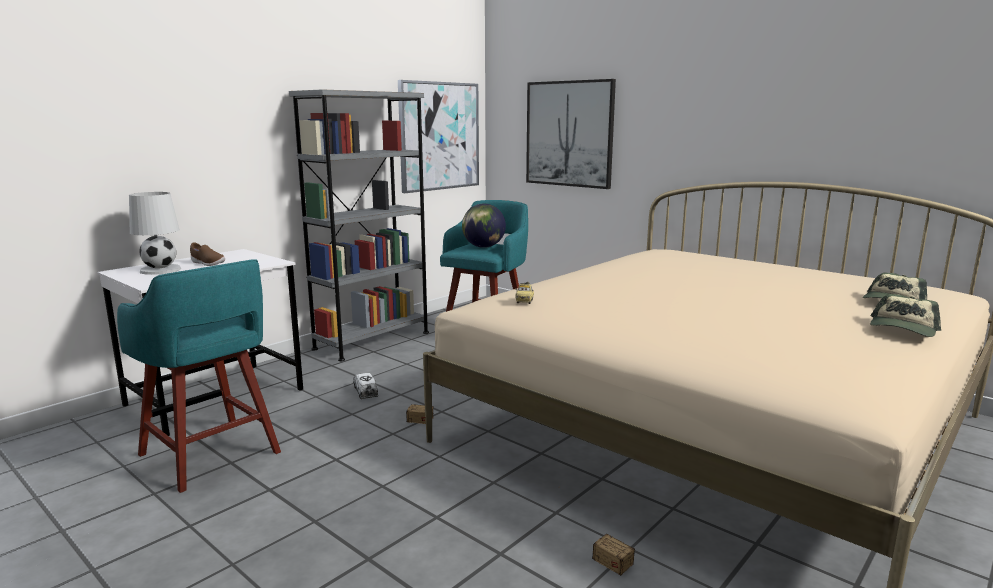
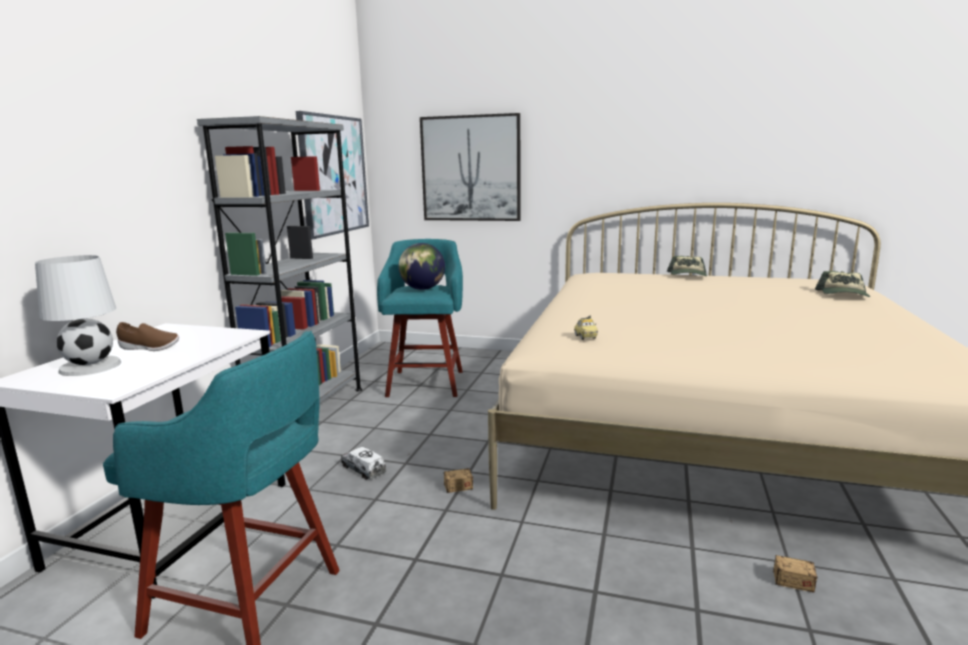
camera: 25 degrees left, 0 degrees up
(902, 329) = (895, 314): cap -> cap (688, 275)

